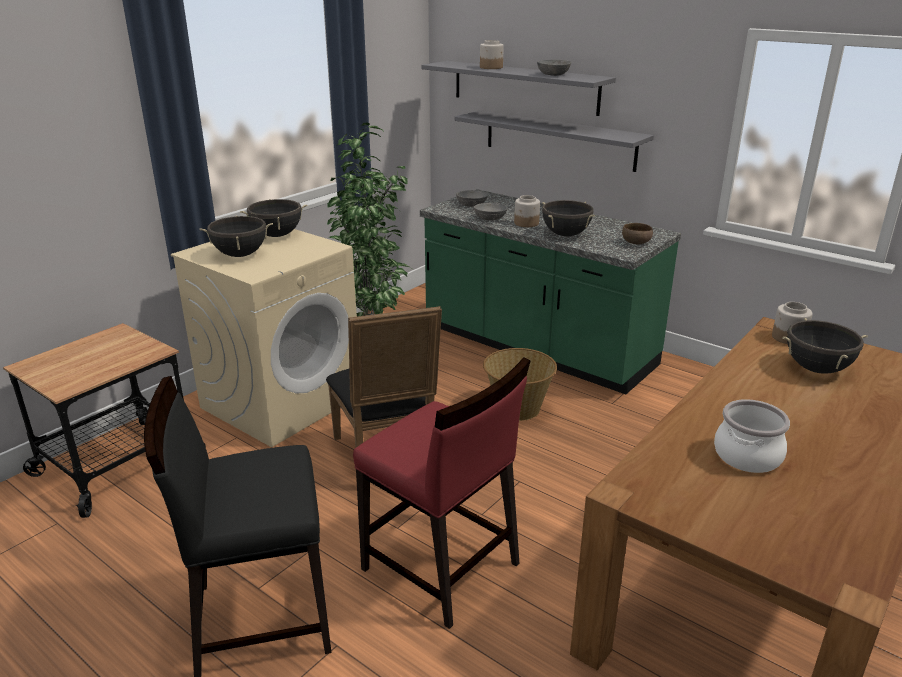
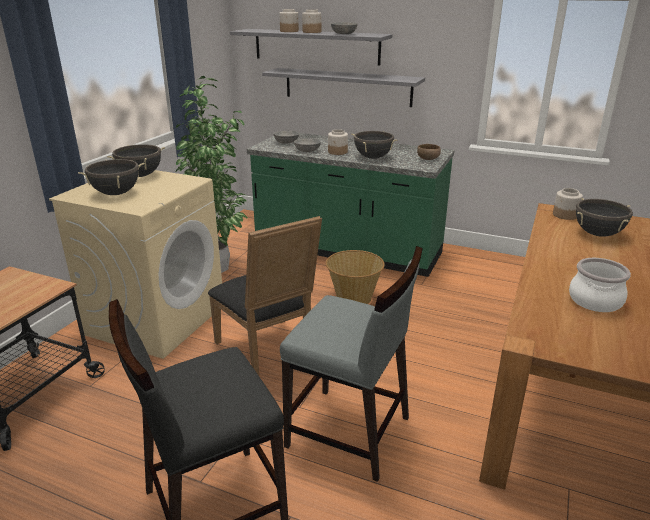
camera: 15 degrees left, 0 degrees up
(441, 568) = (349, 433): red chair -> grey chair
(517, 70) = (311, 32): none -> jar

